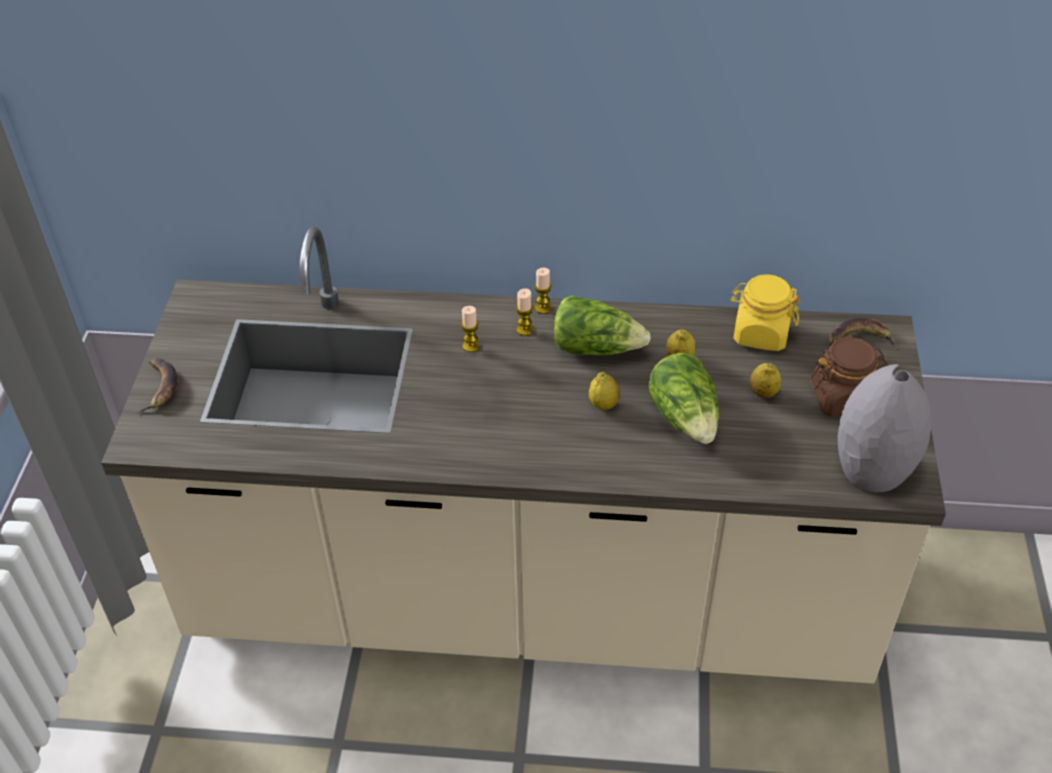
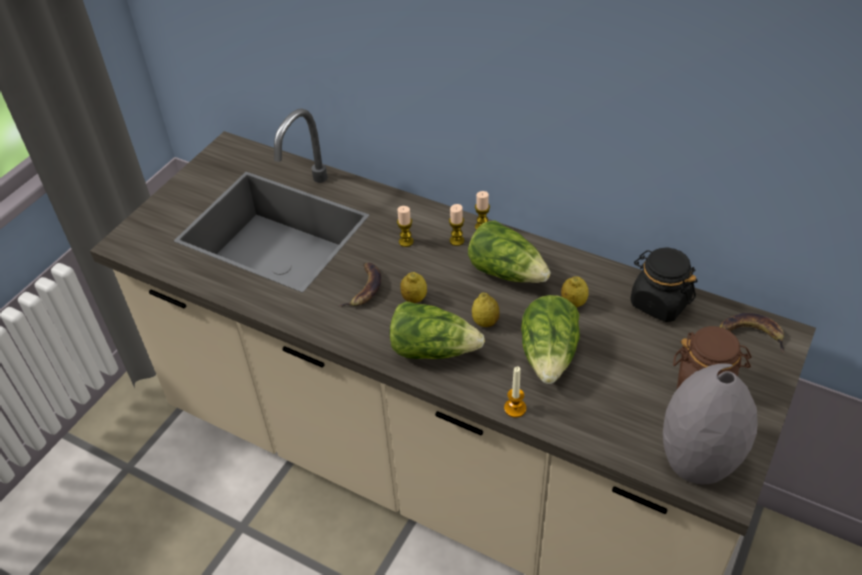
camera: 25 degrees right, 0 degrees up
(159, 387) = (162, 206): banana -> banana (364, 288)
(566, 448) = (433, 349): none -> lettuce
(681, 479) = (515, 408): none -> candle
(760, 334) = (659, 302): yellow jar -> black jar
(763, 393) = (632, 355): lemon -> lemon (414, 298)

